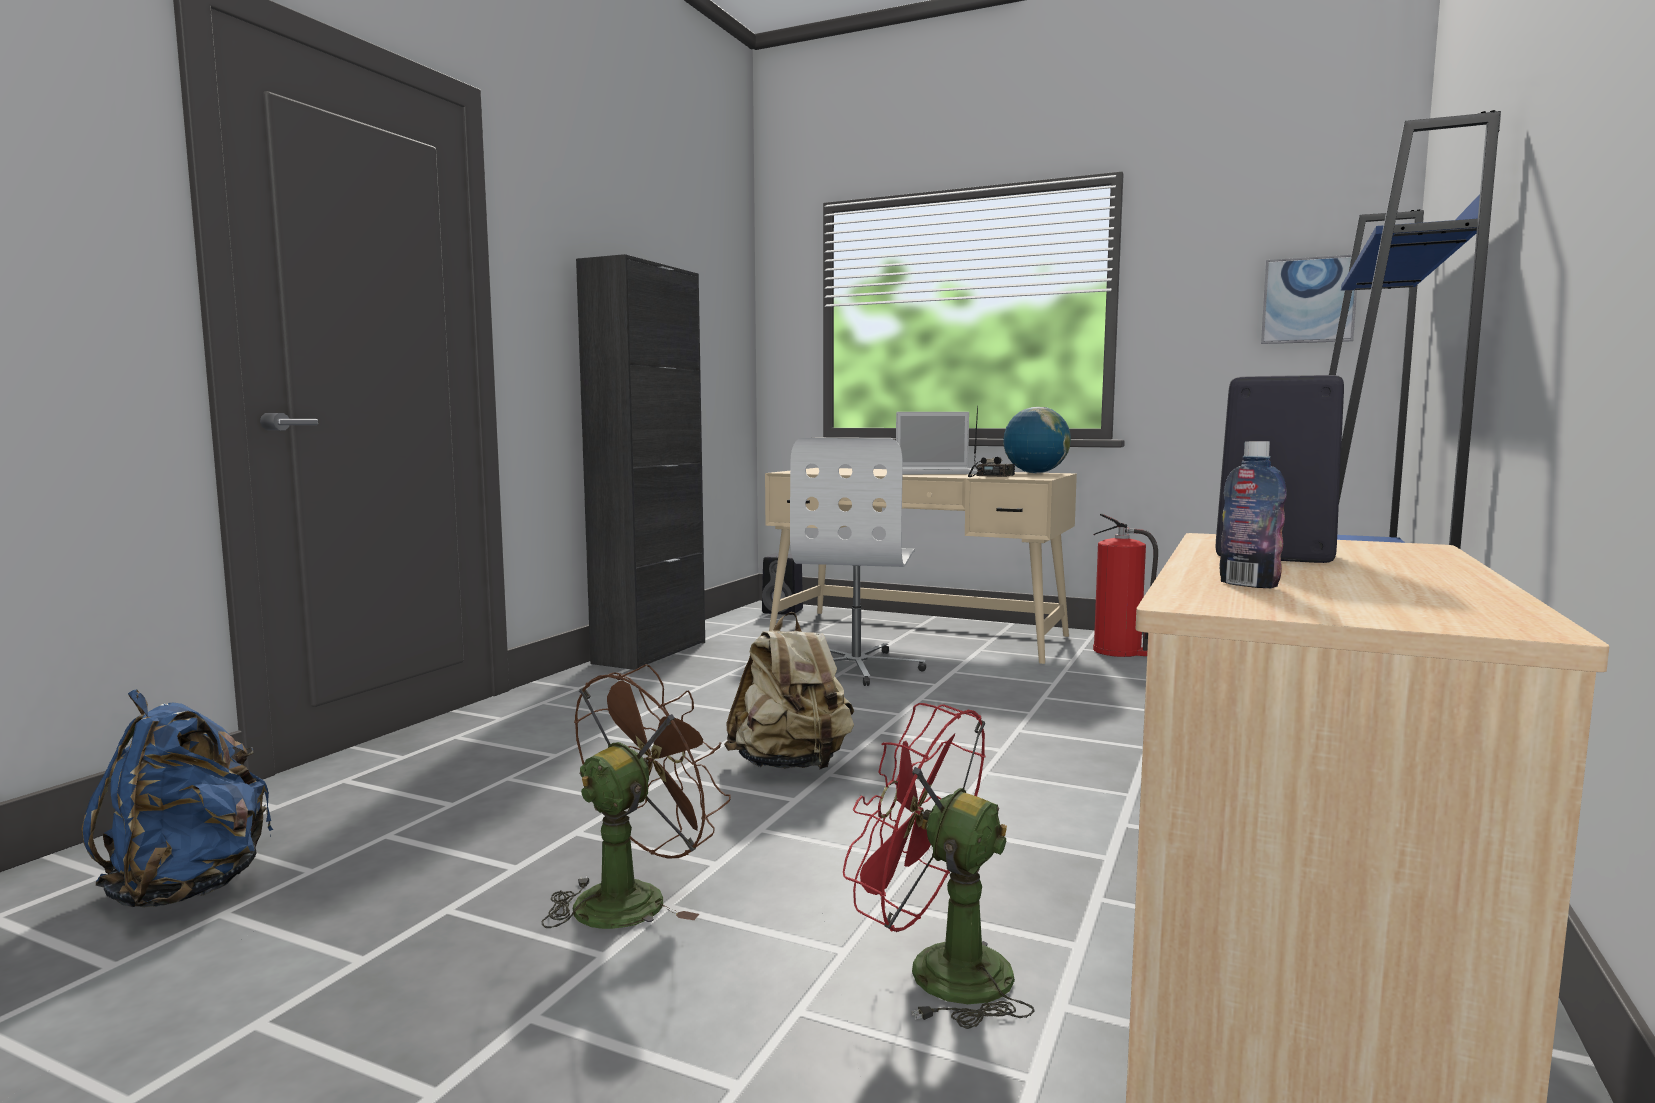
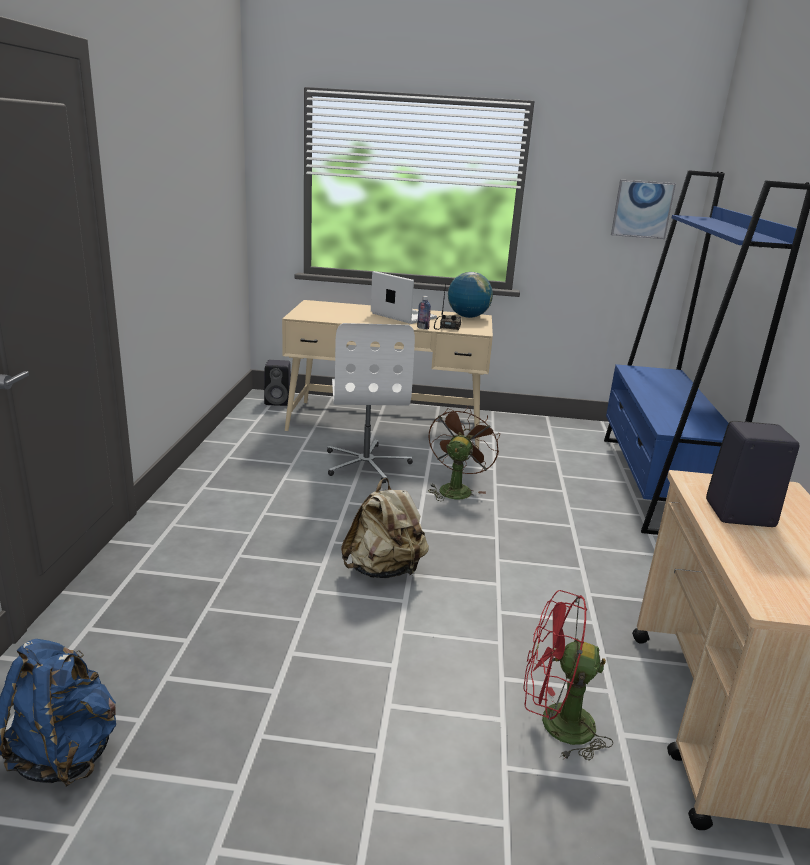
camera: 20 degrees left, 15 degrees up
(633, 897) = (365, 702): brown fan -> brown fan (456, 488)
(650, 653) = (213, 459): black cabinet -> none
(936, 472) = (402, 315): laptop -> laptop turned 120 degrees counterclockwise
(1118, 651) = (515, 432): fire extinguisher -> none
(1248, 584) = (767, 570): bottle -> bottle (423, 328)

